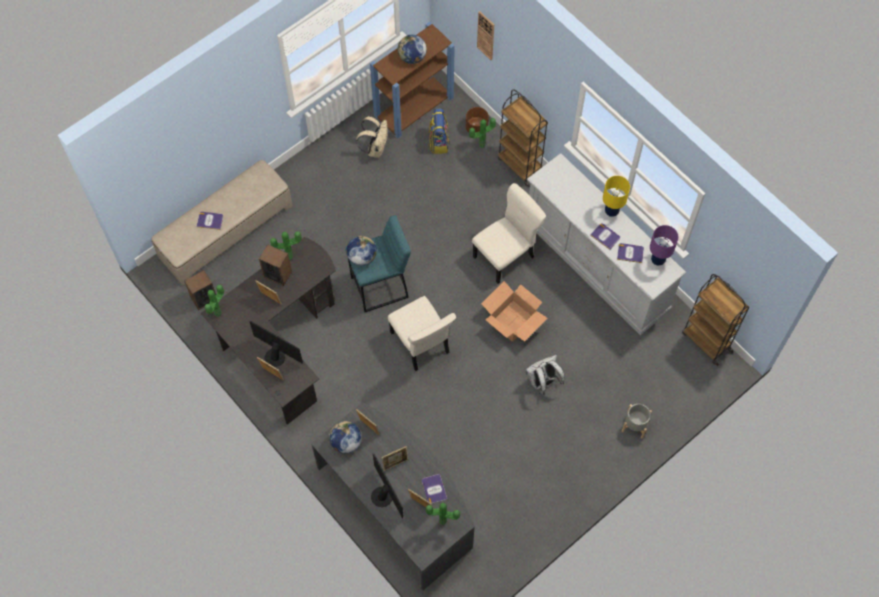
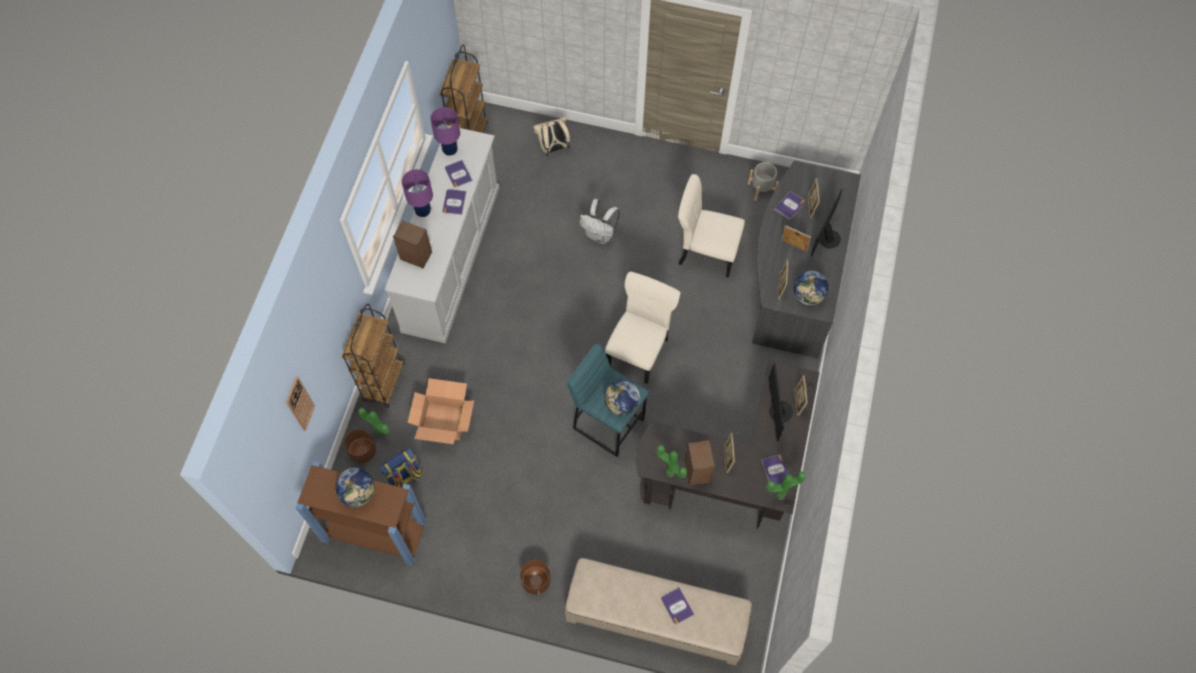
camera: 125 degrees left, 0 degrees up
(204, 298) = (743, 580): speaker -> speaker (416, 256)
(236, 323) = (776, 471): none -> book
(306, 177) = (536, 581): none -> brown planter
(375, 148) = (453, 535): beige backpack -> beige backpack (553, 148)
(442, 522) = (810, 183): potted plant -> none
(505, 256) = (495, 336): beige chair -> beige chair (705, 252)
(513, 321) = (558, 291): cardboard box -> cardboard box (444, 421)
(611, 211) = (423, 211): yellow table lamp -> purple table lamp
(635, 425) = (586, 149): grey planter -> grey planter (761, 189)

